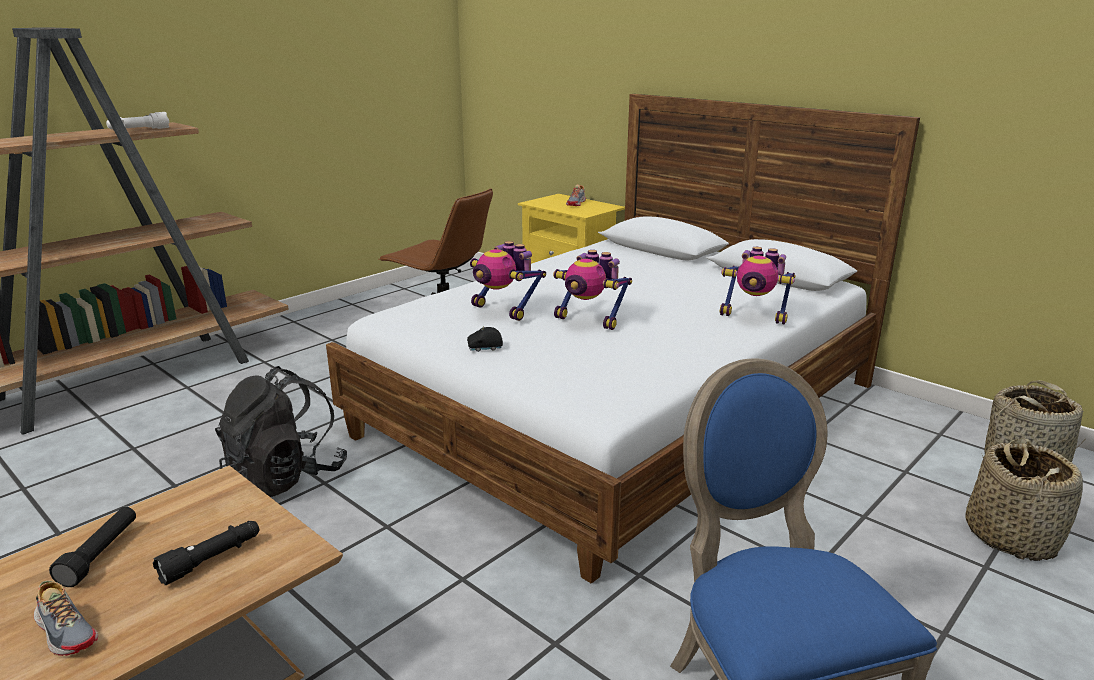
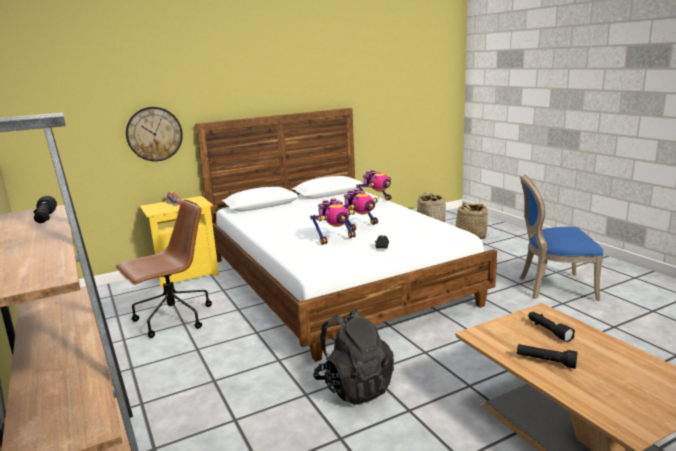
camera: 70 degrees left, 5 degrees down
(67, 630) = (608, 362): shoe -> none
(139, 130) = (45, 219): white flashlight -> black flashlight
(587, 99) = (154, 134): none -> wall clock

